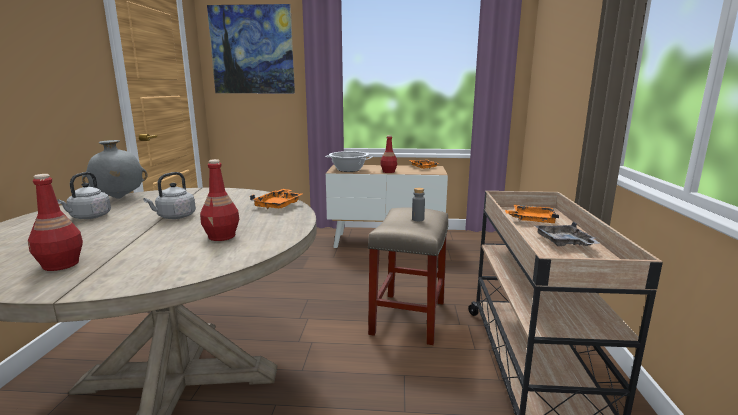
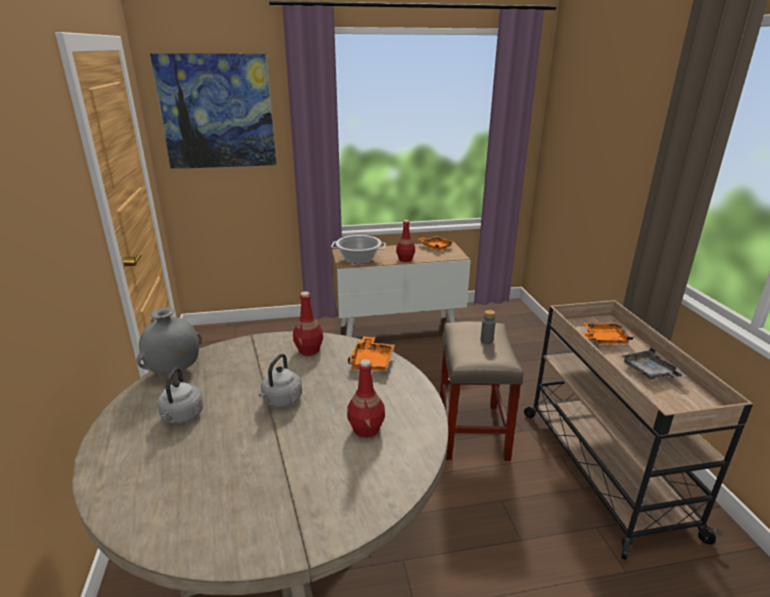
camera: 15 degrees left, 10 degrees up
(61, 265) = (249, 508): red bottle -> red bottle (309, 350)

